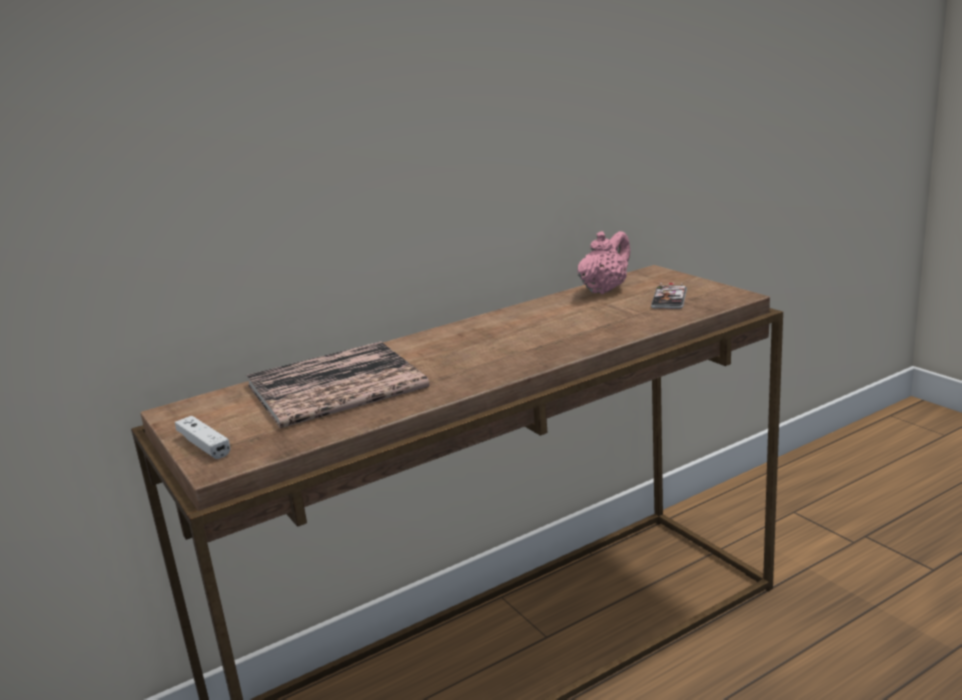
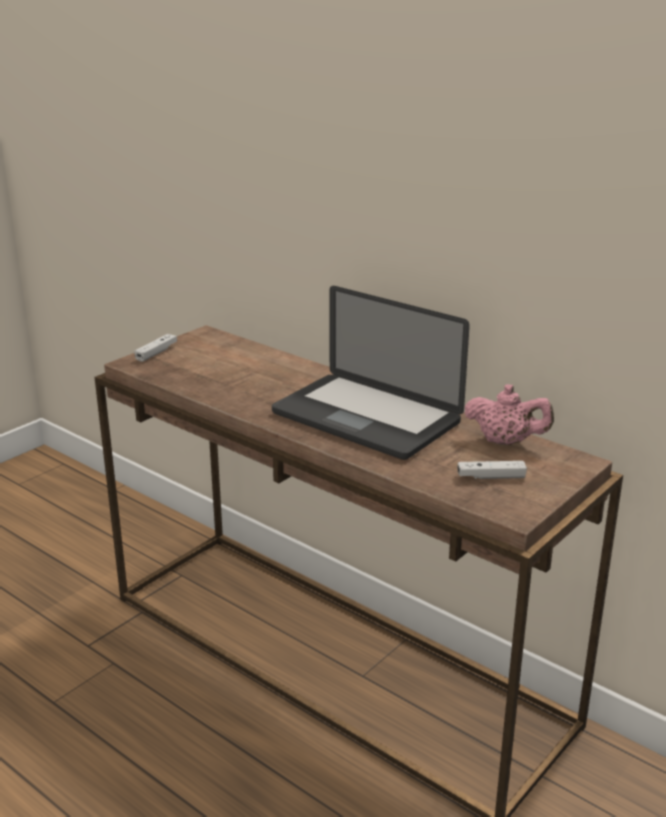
camera: 70 degrees right, 5 degrees up
(336, 386) = (248, 370): book -> none
(520, 335) = (366, 418): none -> laptop
(669, 298) = (491, 477): phone -> white game controller

